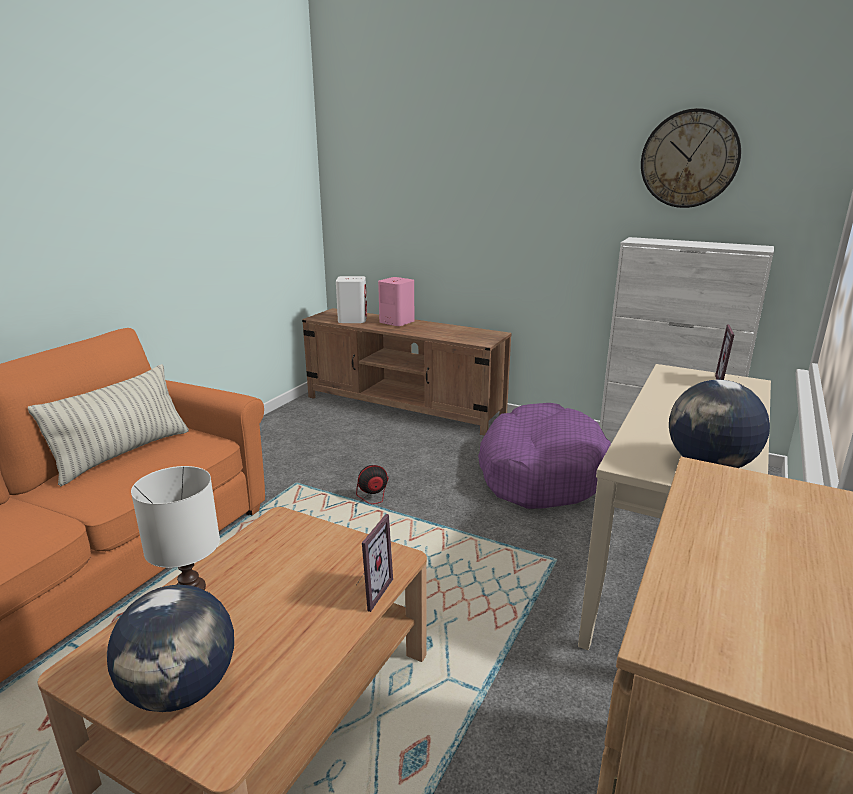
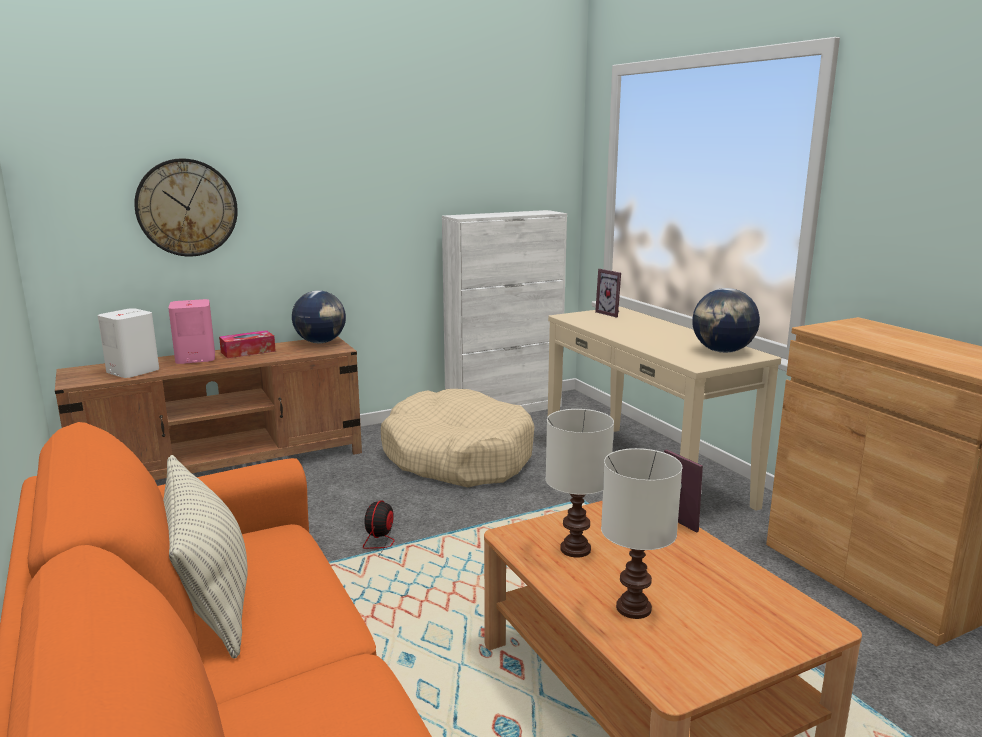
camera: 55 degrees left, 5 degrees down
(181, 691) = (741, 633): globe -> globe (321, 342)
(279, 553) = (574, 549): none -> white table lamp
(431, 326) = (248, 351): none -> tissue box
(540, 472) = (458, 457): purple dog bed -> beige dog bed
(689, 159) = (478, 142): wall clock -> wall clock (187, 207)

